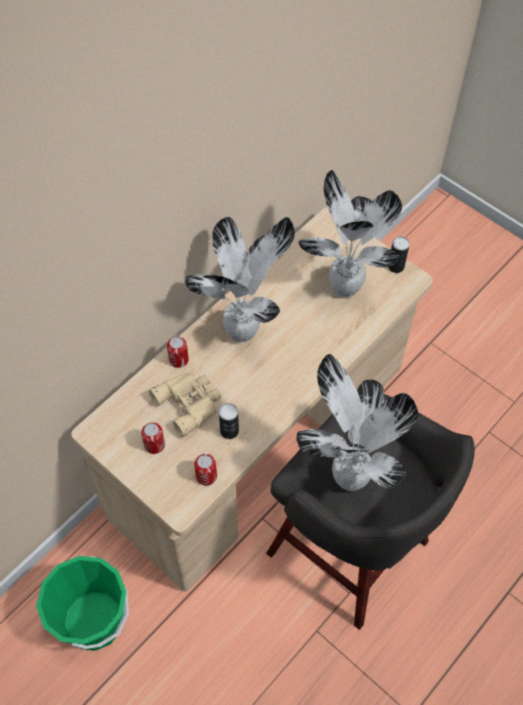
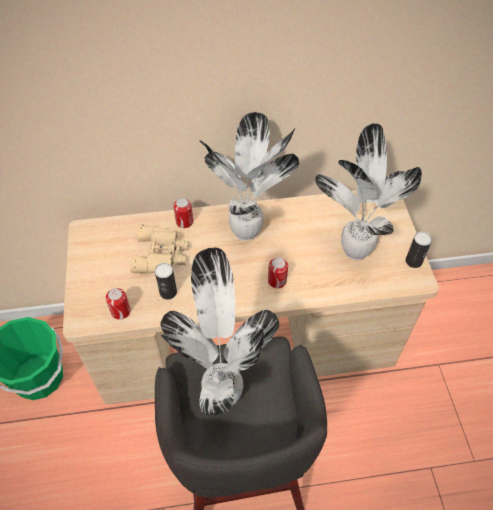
camera: 40 degrees right, 5 degrees down
(154, 445) = (111, 265): can -> can (277, 281)

